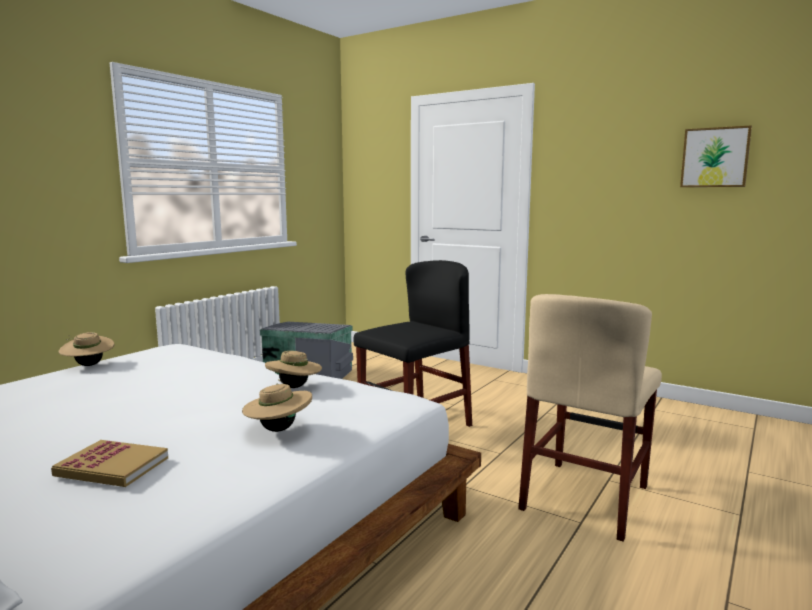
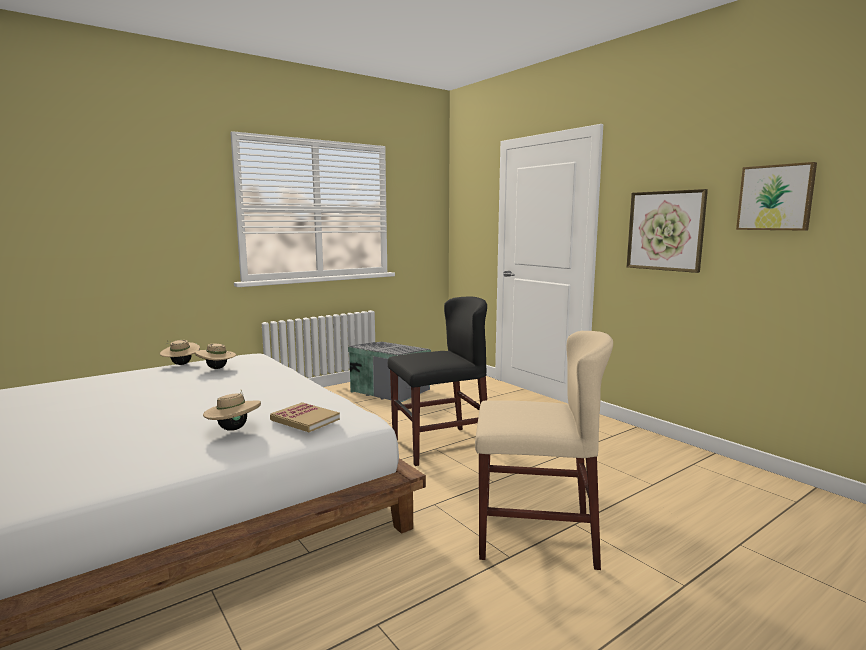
camera: 20 degrees right, 0 degrees up
(112, 467) = (104, 439): book -> book (305, 420)
(294, 387) = (290, 397): beige hat -> beige hat (217, 368)
(585, 497) = (535, 535): beige chair -> beige chair turned 135 degrees counterclockwise
(606, 189) = (665, 230): none -> picture

